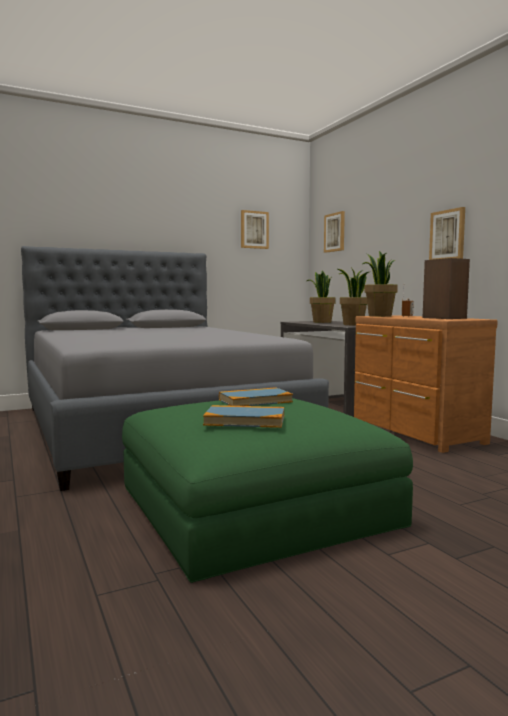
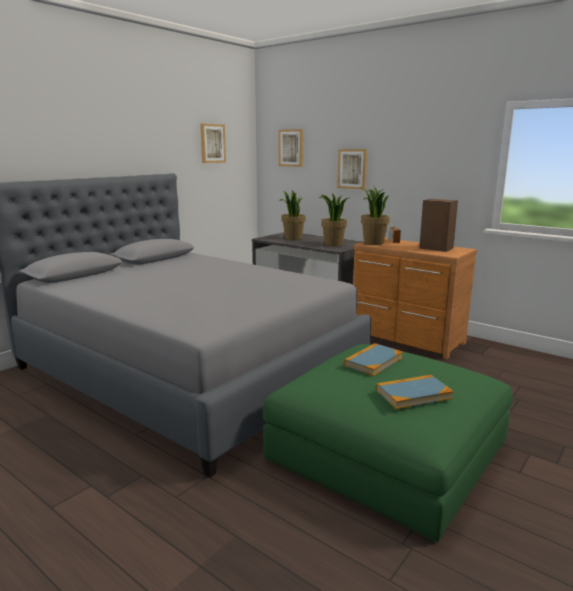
camera: 25 degrees left, 10 degrees up
(447, 235) = (420, 170): picture -> picture (352, 169)

